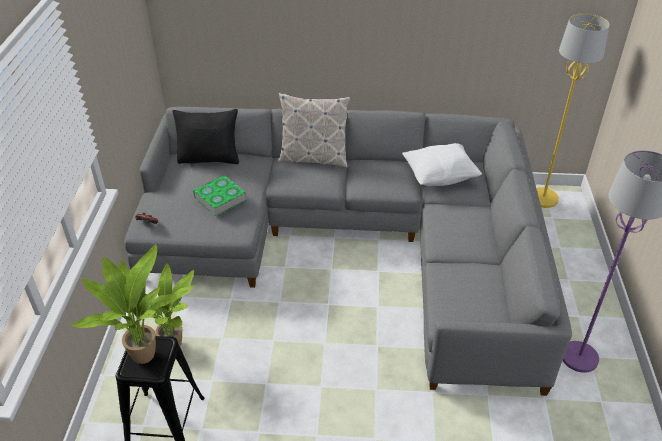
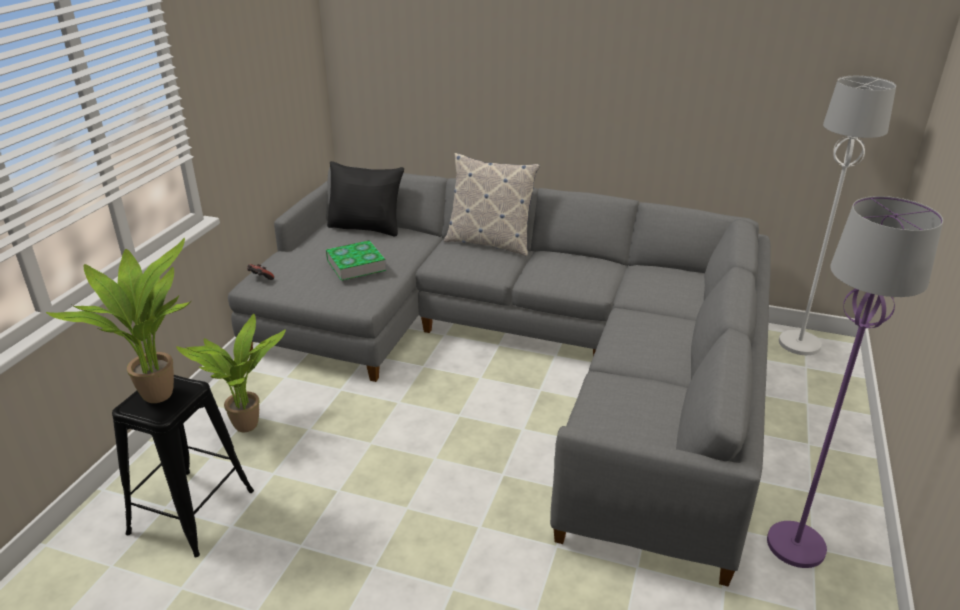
camera: 15 degrees right, 10 degrees down
(440, 177) = (644, 280): white pillow -> none
(543, 198) = (799, 343): yellow floor lamp -> white floor lamp

